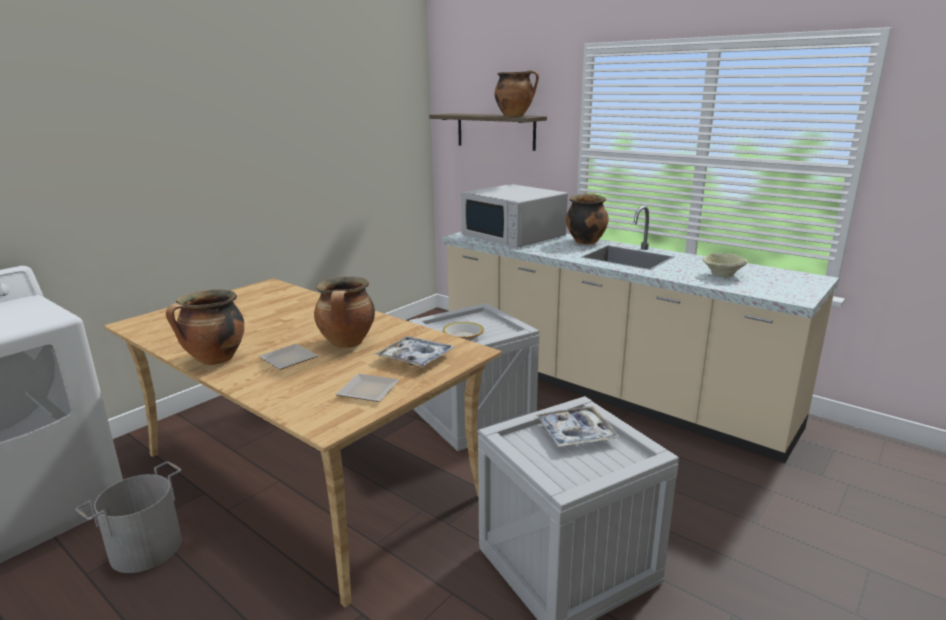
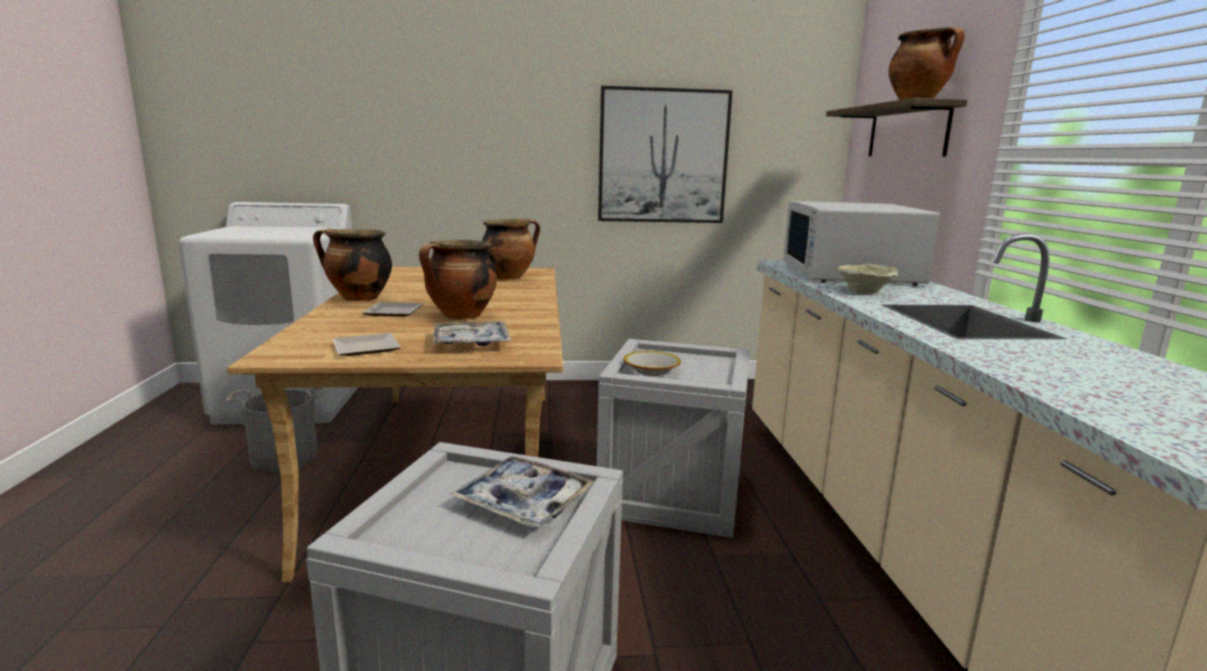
camera: 45 degrees right, 5 degrees down
(320, 161) = (663, 156): none -> picture
(585, 241) = (945, 295): cooking pot -> cooking pot (509, 277)
(722, 275) = (1098, 378): beige bowl -> beige bowl (862, 292)

